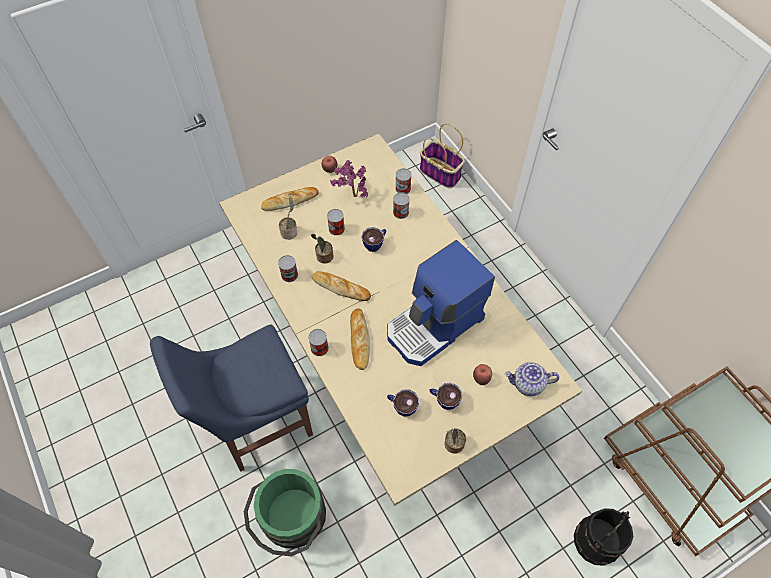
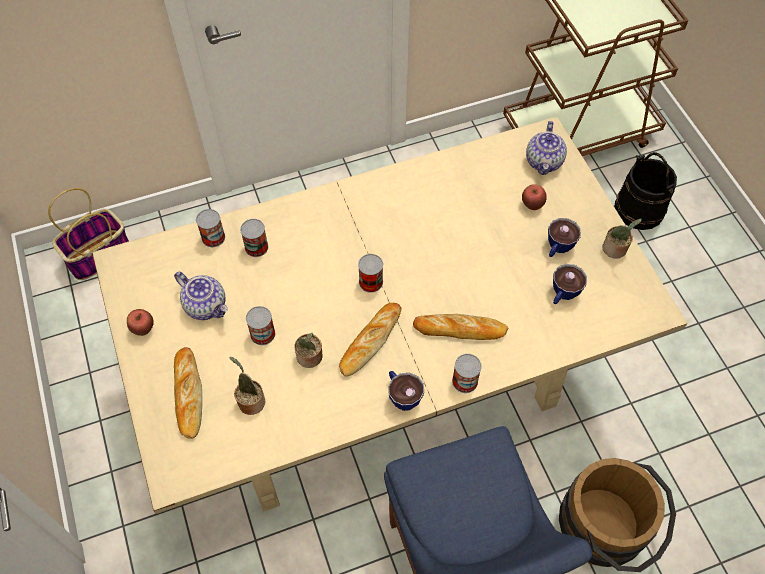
camera: 80 degrees left, 0 degrees up
(289, 275) = (332, 409): can -> can (371, 282)
(291, 523) = (607, 531): green bucket -> brown bucket
(351, 196) = (206, 305): potted plant -> teapot
(375, 244) = (304, 287): cup -> cup (402, 395)
(435, 326) = (451, 239): coffee machine -> none

